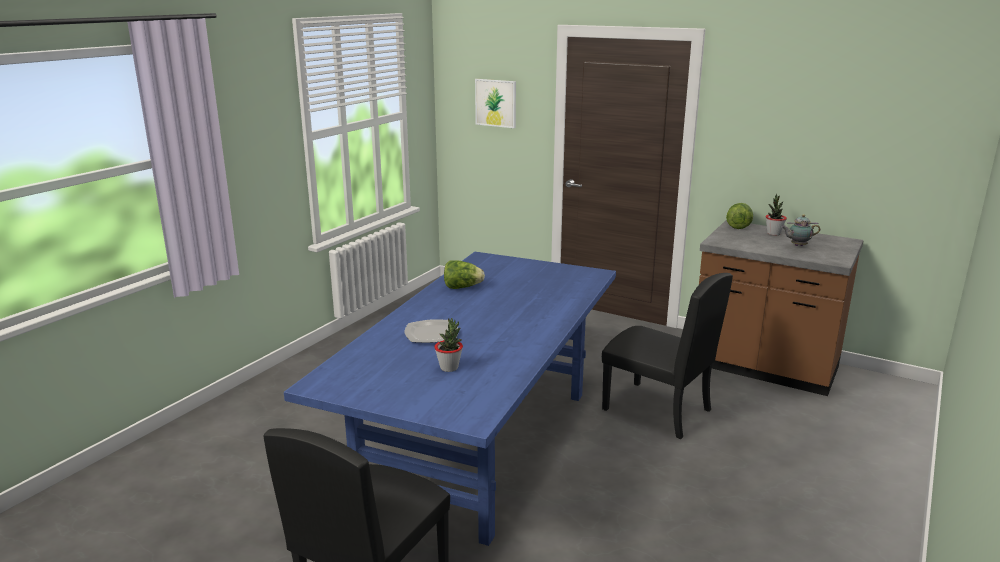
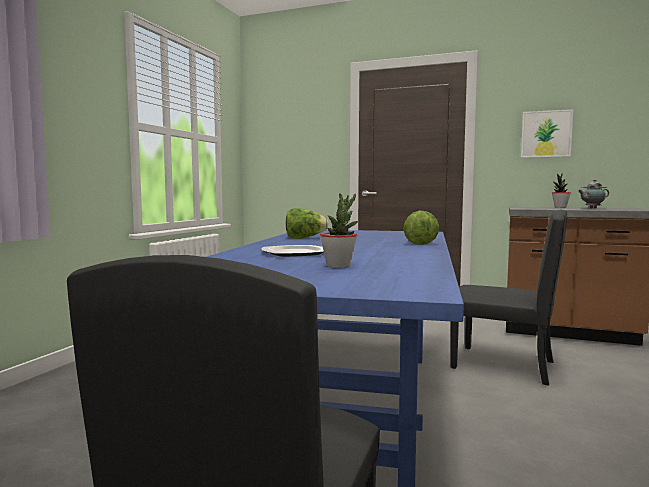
camera: 10 degrees left, 15 degrees down
(496, 103) = (297, 133): picture -> picture (546, 134)
(738, 226) = (525, 206): lettuce -> lettuce (420, 243)

